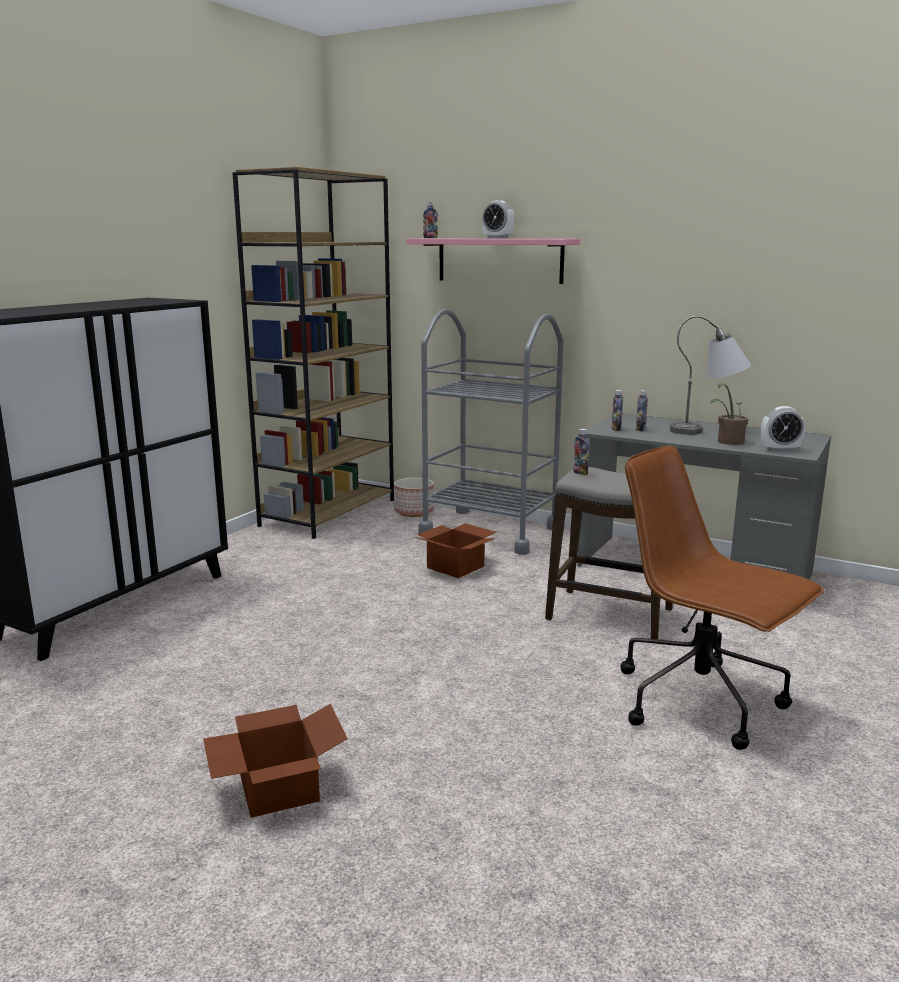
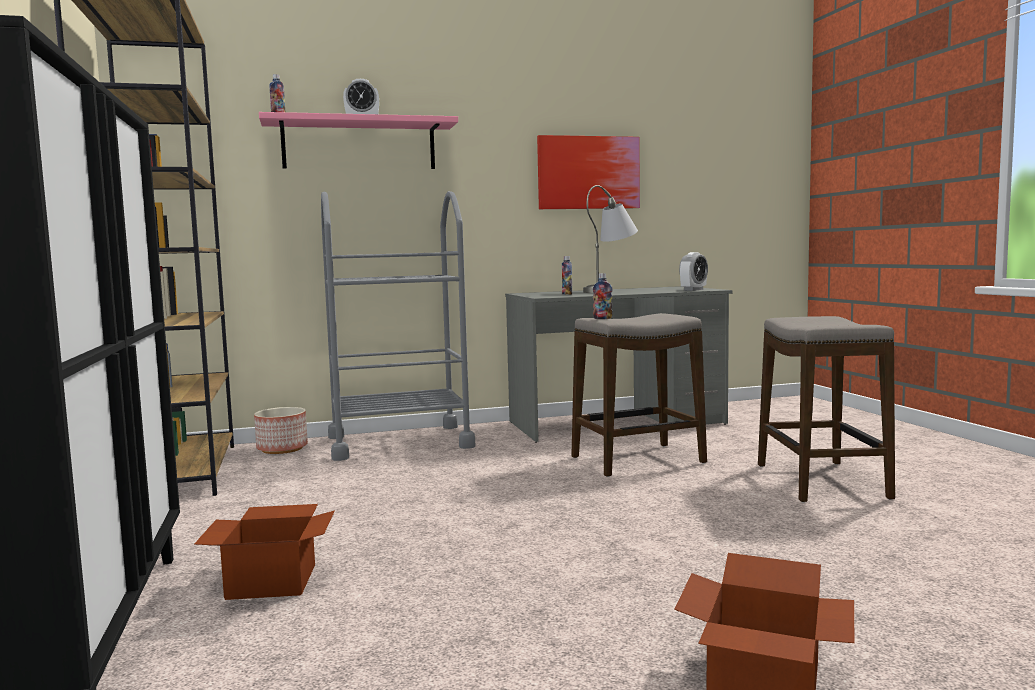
camera: 45 degrees left, 10 degrees down
(457, 567) = (438, 470): cardboard box -> cardboard box (274, 580)
(616, 429) = (550, 295): bottle -> none
(701, 702) = (820, 481): brown office chair -> stool
(726, 292) = (588, 173): none -> picture
(728, 442) = (649, 291): potted plant -> none

